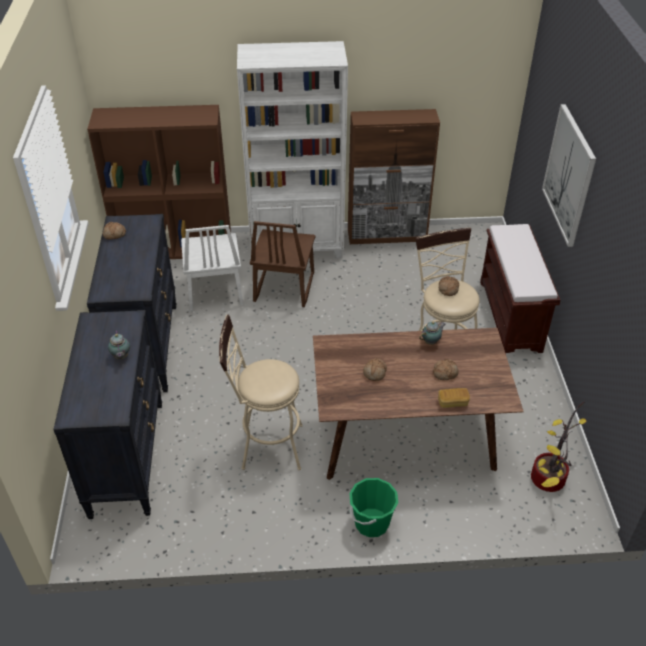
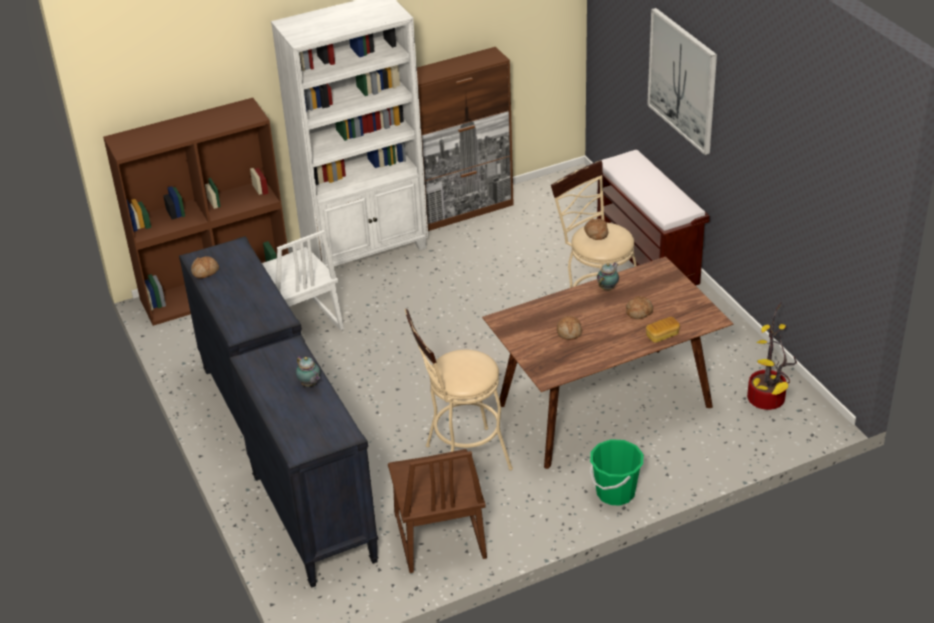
camera: 20 degrees left, 5 degrees down
(283, 287) = (378, 298): brown chair -> brown chair (438, 537)

